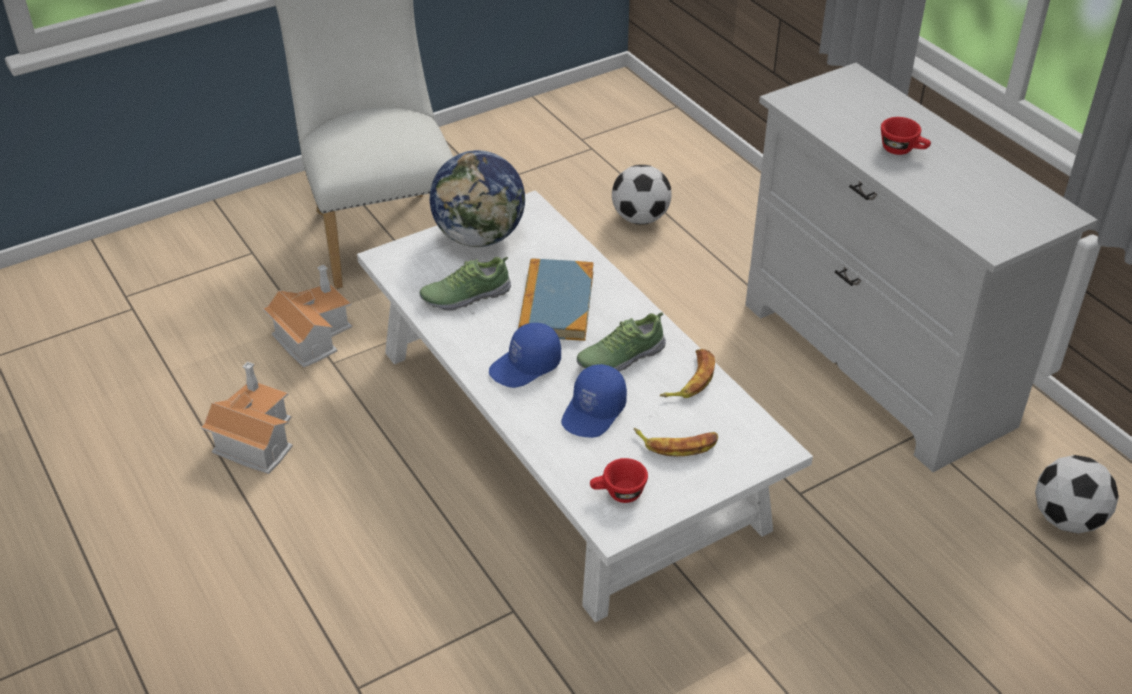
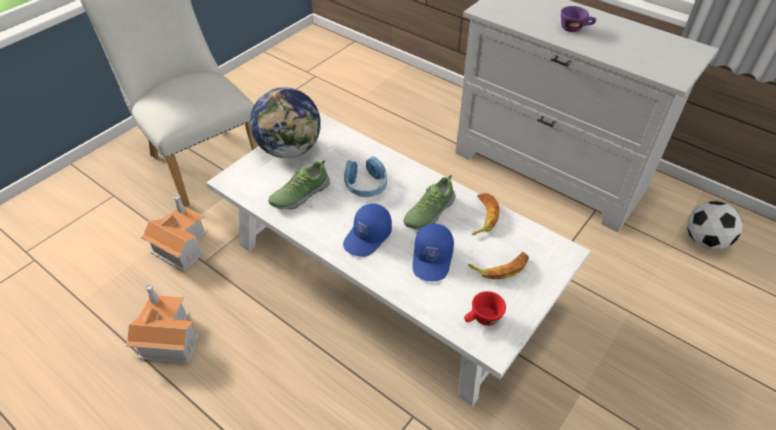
camera: 20 degrees left, 5 degrees up
(556, 303) = (366, 185): book -> blue headphones
(640, 218) = (366, 113): football -> none
(902, 150) = (575, 28): red cup -> purple cup

